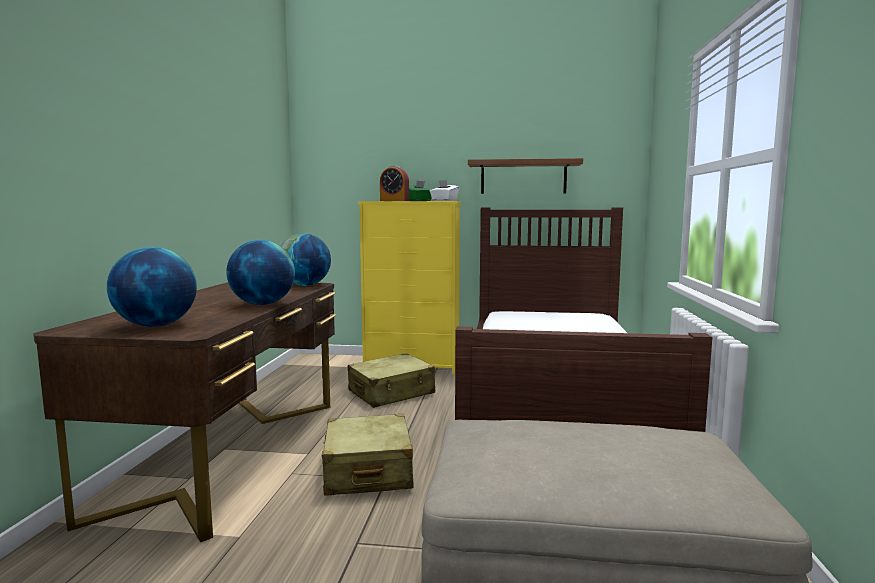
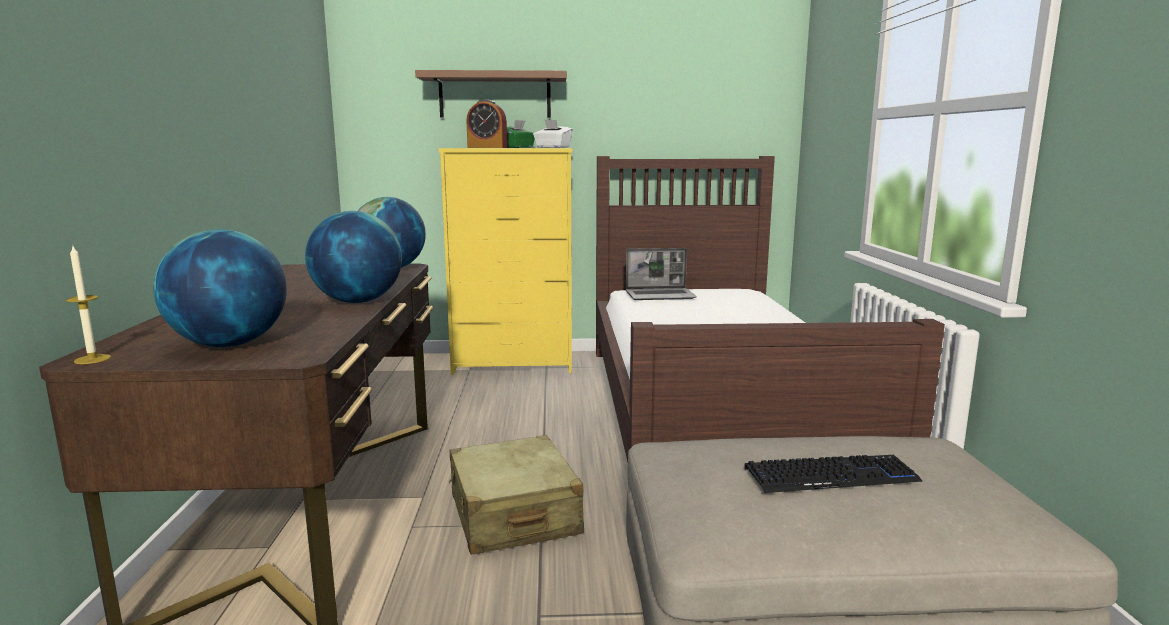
camera: 10 degrees left, 5 degrees up
(67, 330) = (92, 359): none -> candle
(391, 393) = (501, 403): beige suitcase -> none
(523, 177) = (650, 116): brown shelf -> brown shelf (495, 96)
(524, 315) = (660, 295): none -> laptop
(585, 450) = (831, 476): none -> keyboard

